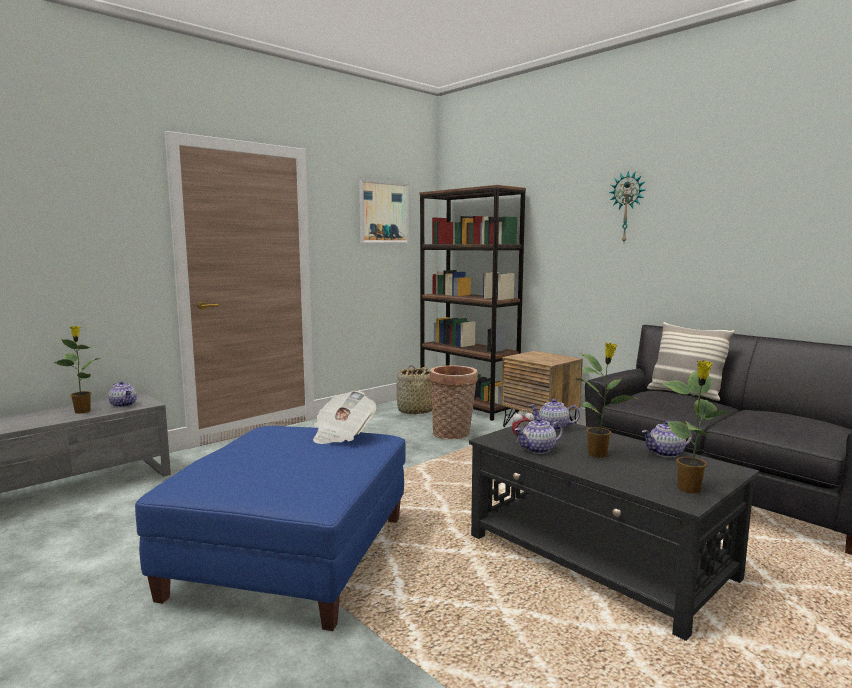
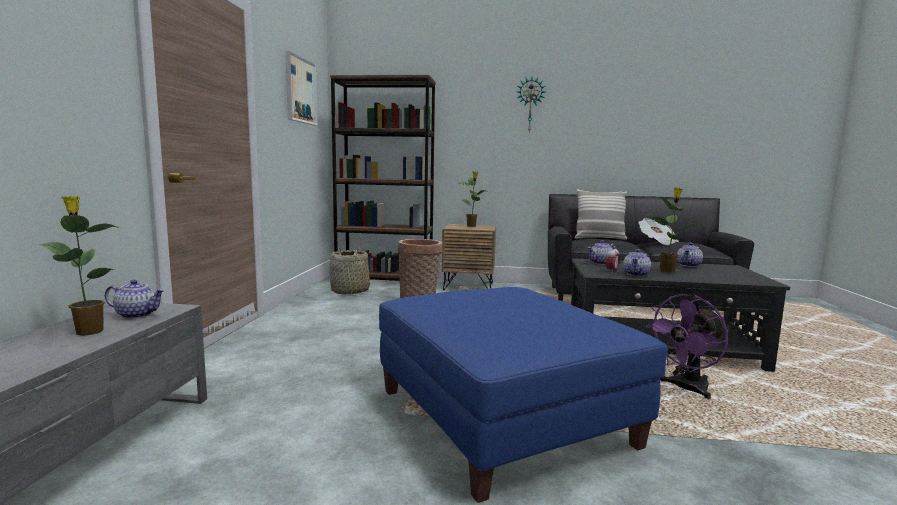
camera: 40 degrees left, 0 degrees up
(342, 434) = (498, 289): newspaper -> newspaper (657, 242)
(508, 606) = (686, 389): none -> purple fan
(690, 489) = (750, 277): potted plant -> potted plant (471, 226)

